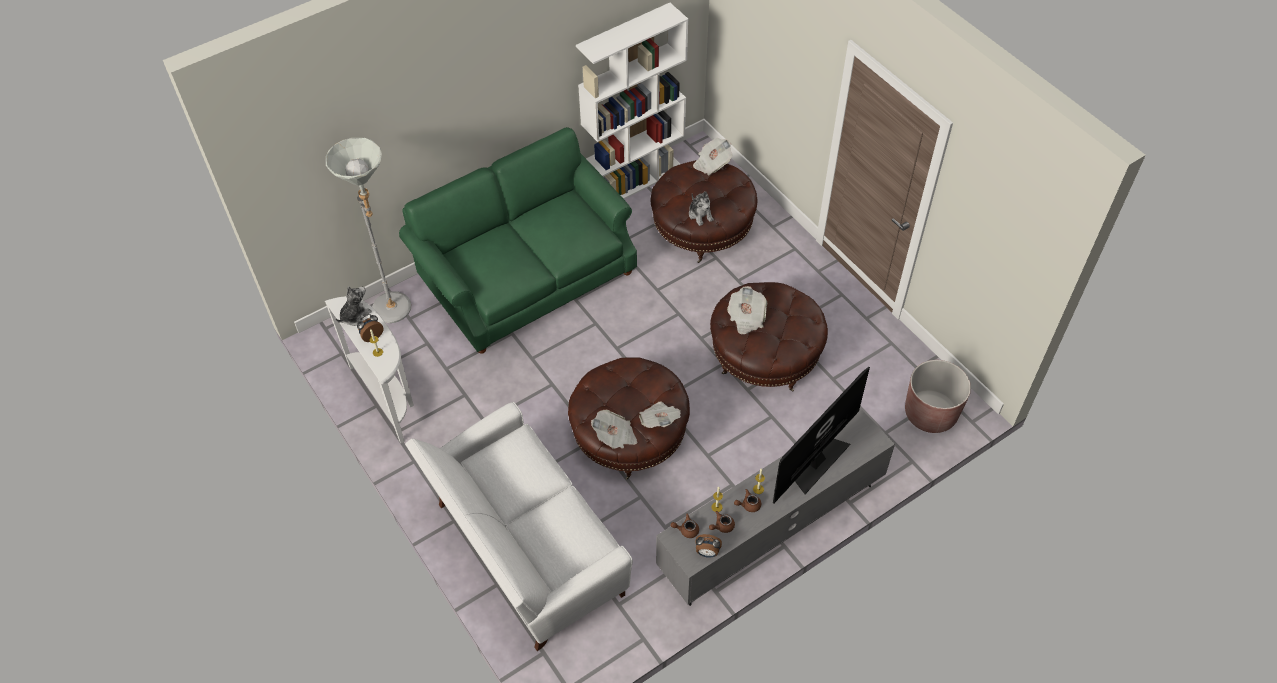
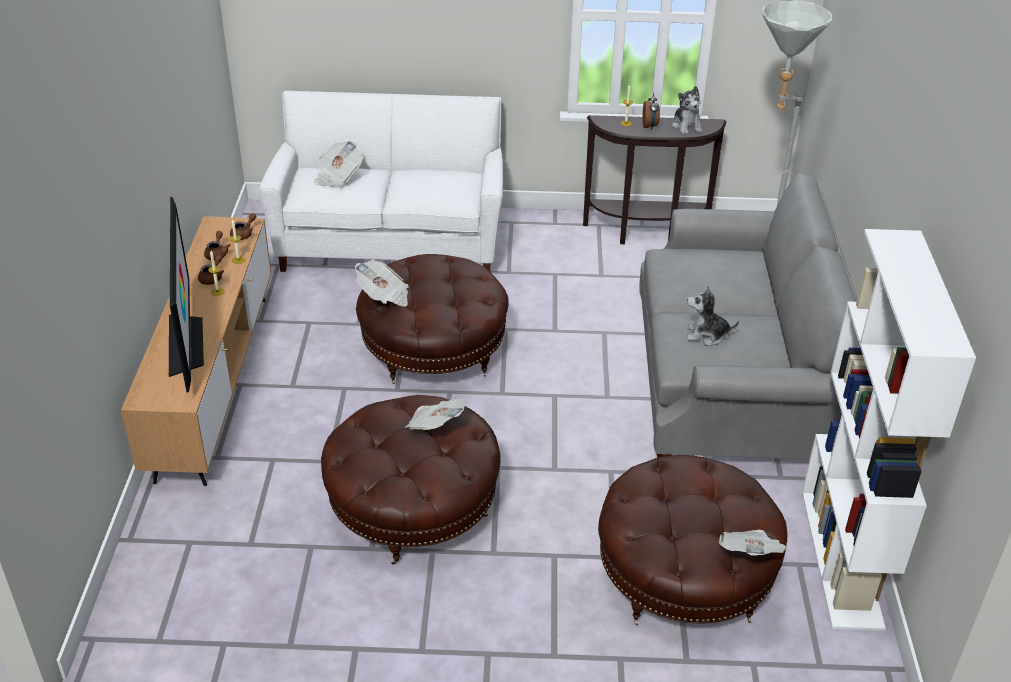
camera: 125 degrees right, 15 degrees down
(387, 397) = (646, 234): white console table -> brown console table
(527, 275) = (733, 380): green sofa -> grey sofa
(615, 436) = (403, 264): newspaper -> newspaper (337, 177)
(700, 215) = (652, 485): plush toy -> plush toy (707, 335)
(707, 553) = (208, 234): alarm clock -> none
(771, 528) = (215, 385): grey tv stand -> brown tv stand
(930, 413) = (155, 605): brown planter -> none

